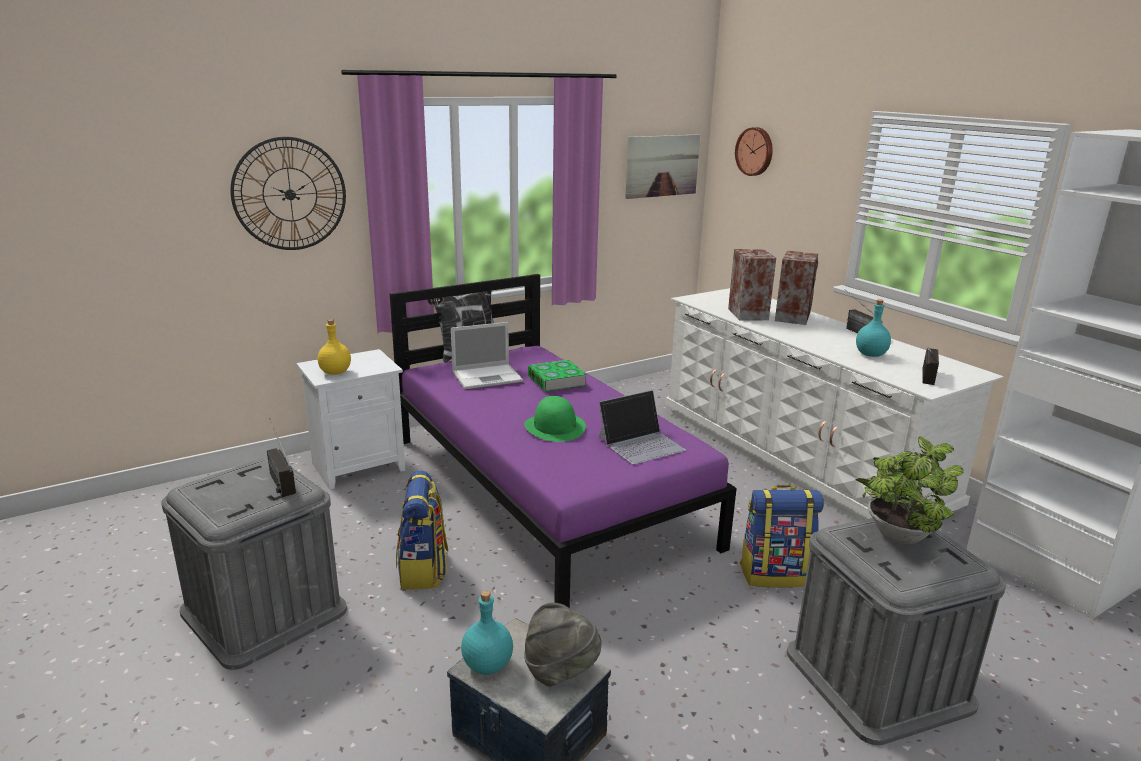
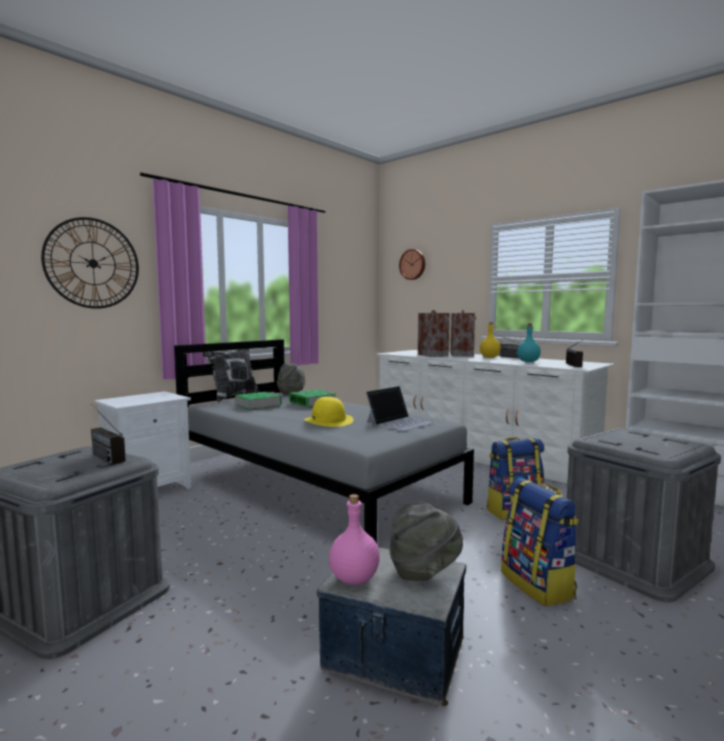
camera: 15 degrees left, 15 degrees down
(336, 372) = (133, 401): yellow bottle -> yellow bottle (490, 357)
(423, 570) = (234, 547): backpack -> backpack (538, 585)
(487, 664) = (353, 578): turquoise bottle -> pink bottle
(488, 376) = (258, 404): laptop -> book
(542, 352) = (291, 392): none -> grey hat
(546, 489) = (314, 486): purple bed -> grey bed
(555, 427) = (329, 421): green hat -> yellow hat
(662, 166) = (353, 277): picture -> none
(897, 537) = (629, 437): potted plant -> none

